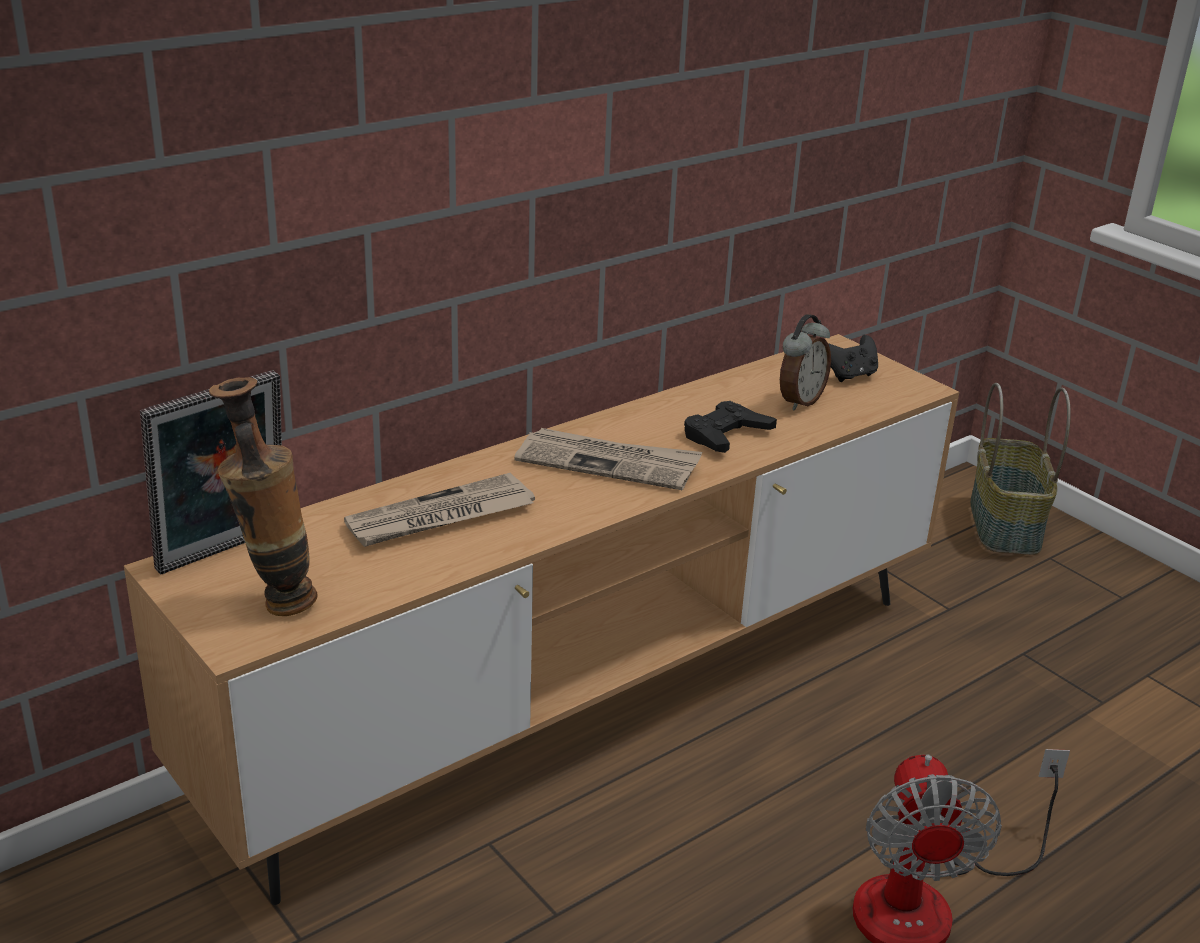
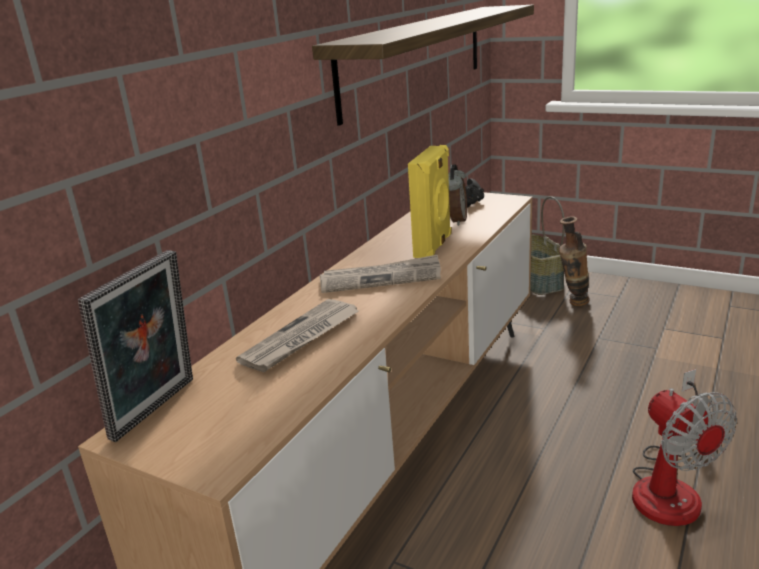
camera: 20 degrees left, 5 degrees down
(275, 601) = (226, 429): vase -> vase (572, 303)
(726, 435) = (434, 246): black game controller -> yellow speaker
(823, 124) = (416, 57): none -> shelf

